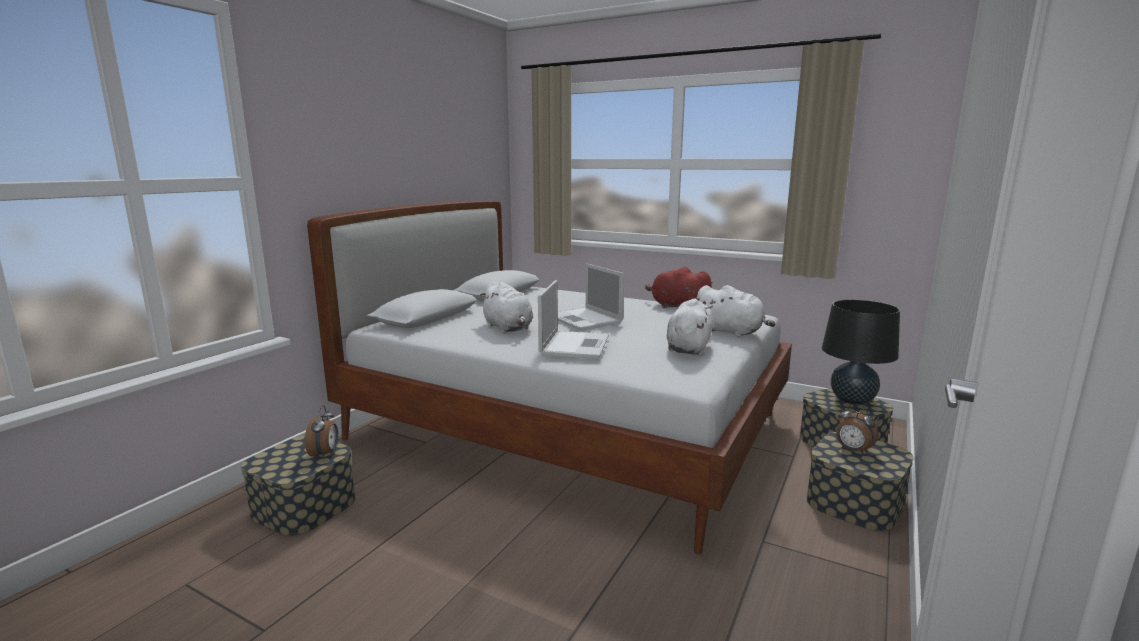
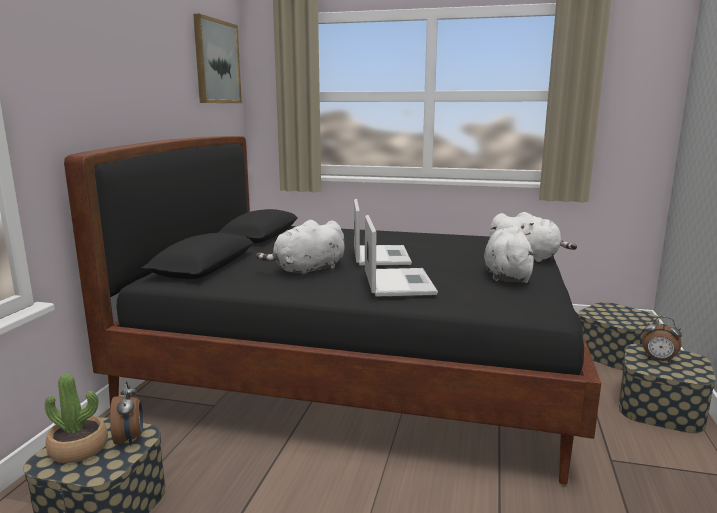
camera: 15 degrees left, 0 degrees up
(285, 456) = (79, 449): none -> potted plant
(475, 133) = (216, 62): none -> picture
(508, 328) = (307, 270): white plush toy -> white plush toy turned 105 degrees clockwise
(568, 427) = (360, 370): white bed -> black bed
(585, 320) = (380, 255): laptop -> laptop turned 135 degrees counterclockwise
(677, 306) = (451, 237): red plush toy -> none
(852, 400) = (621, 313): black table lamp -> none

